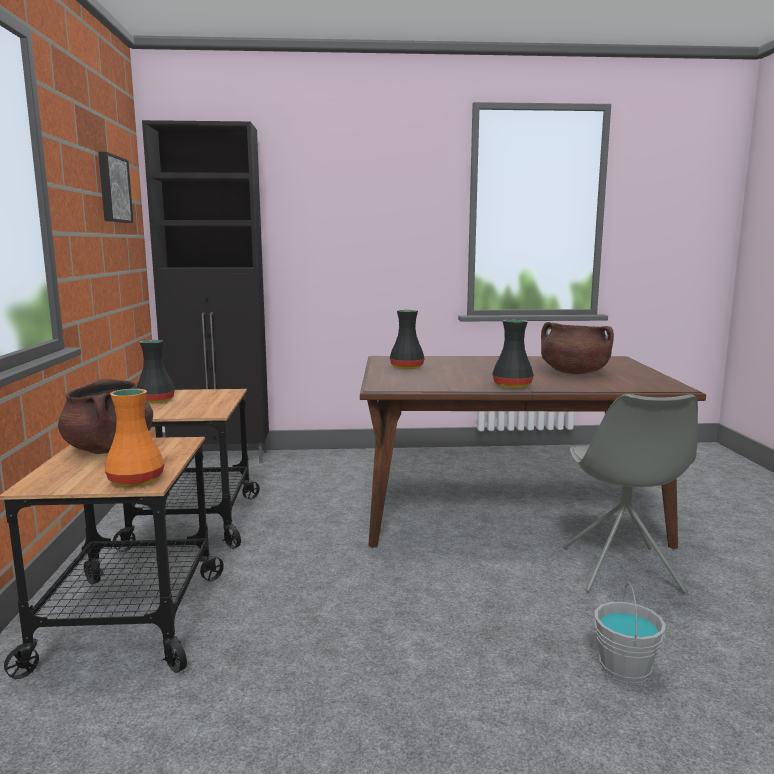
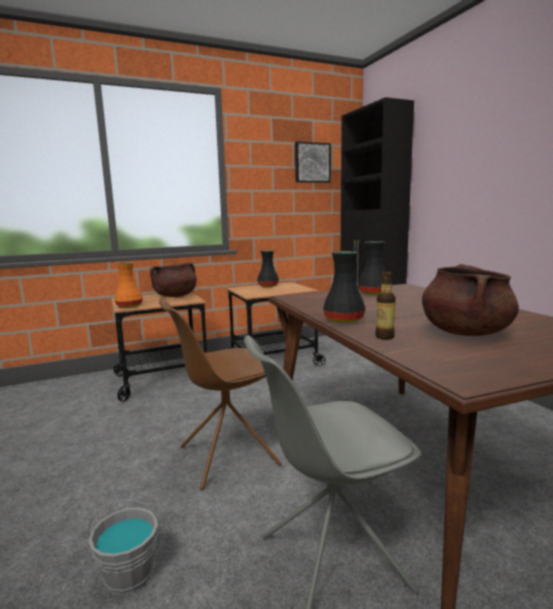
camera: 70 degrees right, 0 degrees up
(442, 593) = (226, 456): none -> brown chair
(575, 385) = (384, 337): none -> bottle

